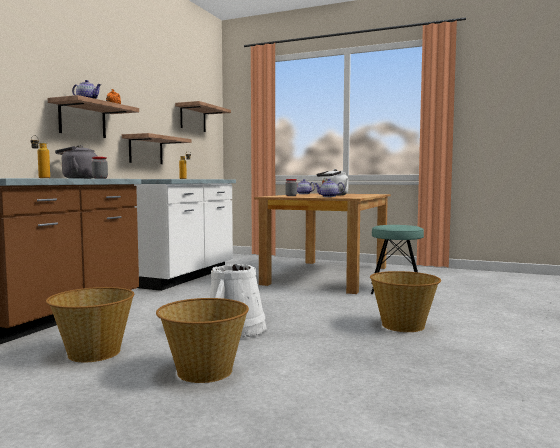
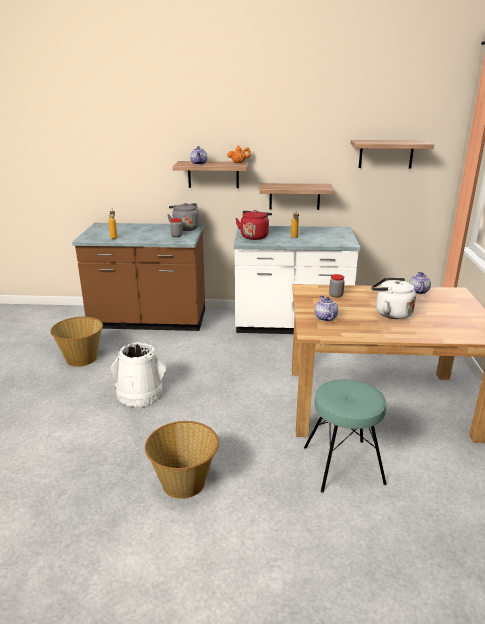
camera: 70 degrees right, 20 degrees up
(159, 178) = (254, 236): none -> red kettle
(203, 372) = (53, 403): basket -> none

